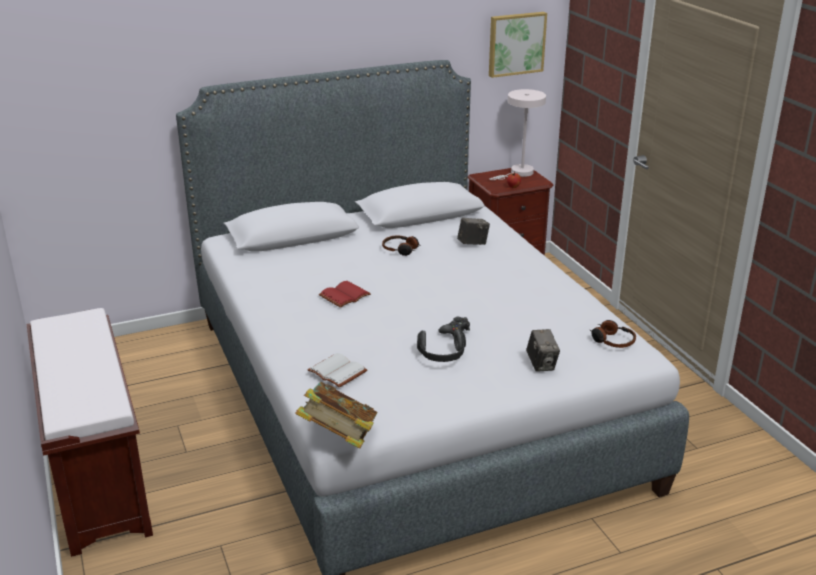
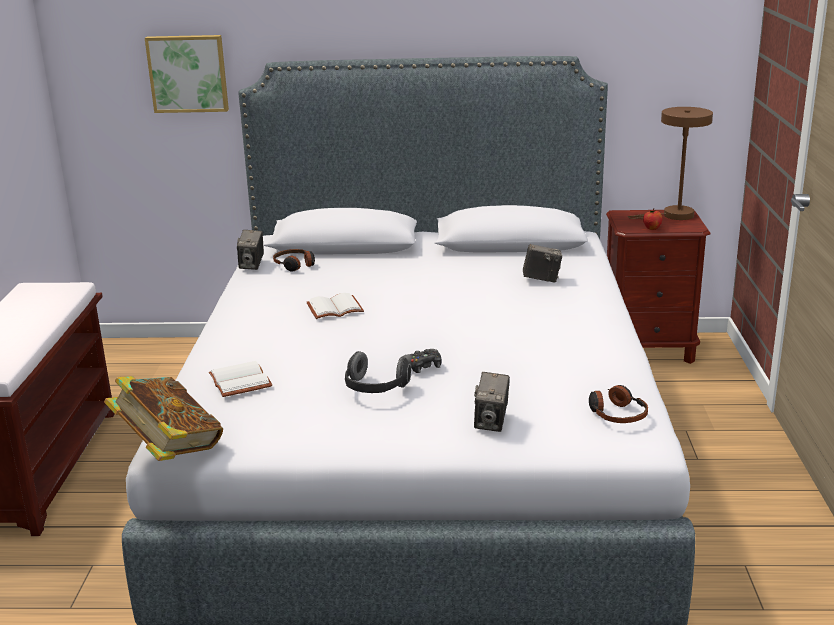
camera: 25 degrees right, 5 degrees down
(235, 268) = (252, 265): none -> camera
(345, 296) = (334, 309): red book -> white book
(401, 249) = (449, 274): headphones -> headphones (295, 265)
(516, 43) = (681, 45): picture -> picture (188, 73)
(518, 173) = (673, 216): white table lamp -> brown table lamp

